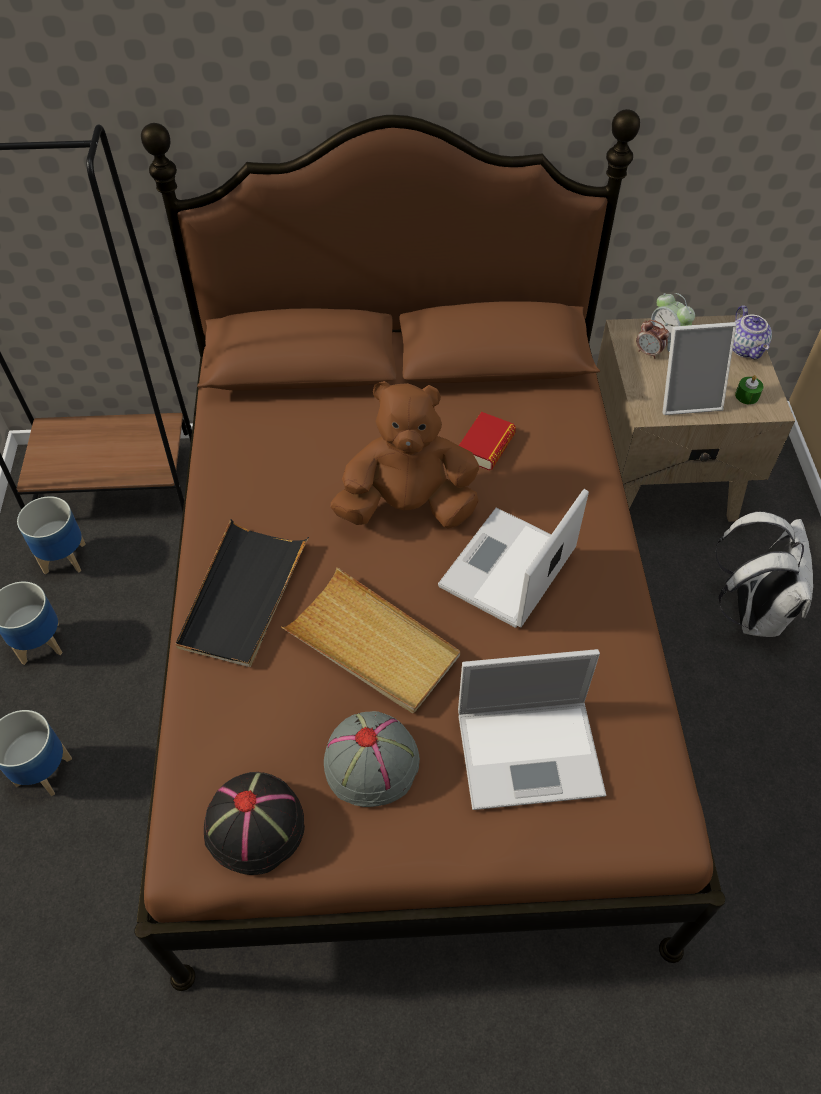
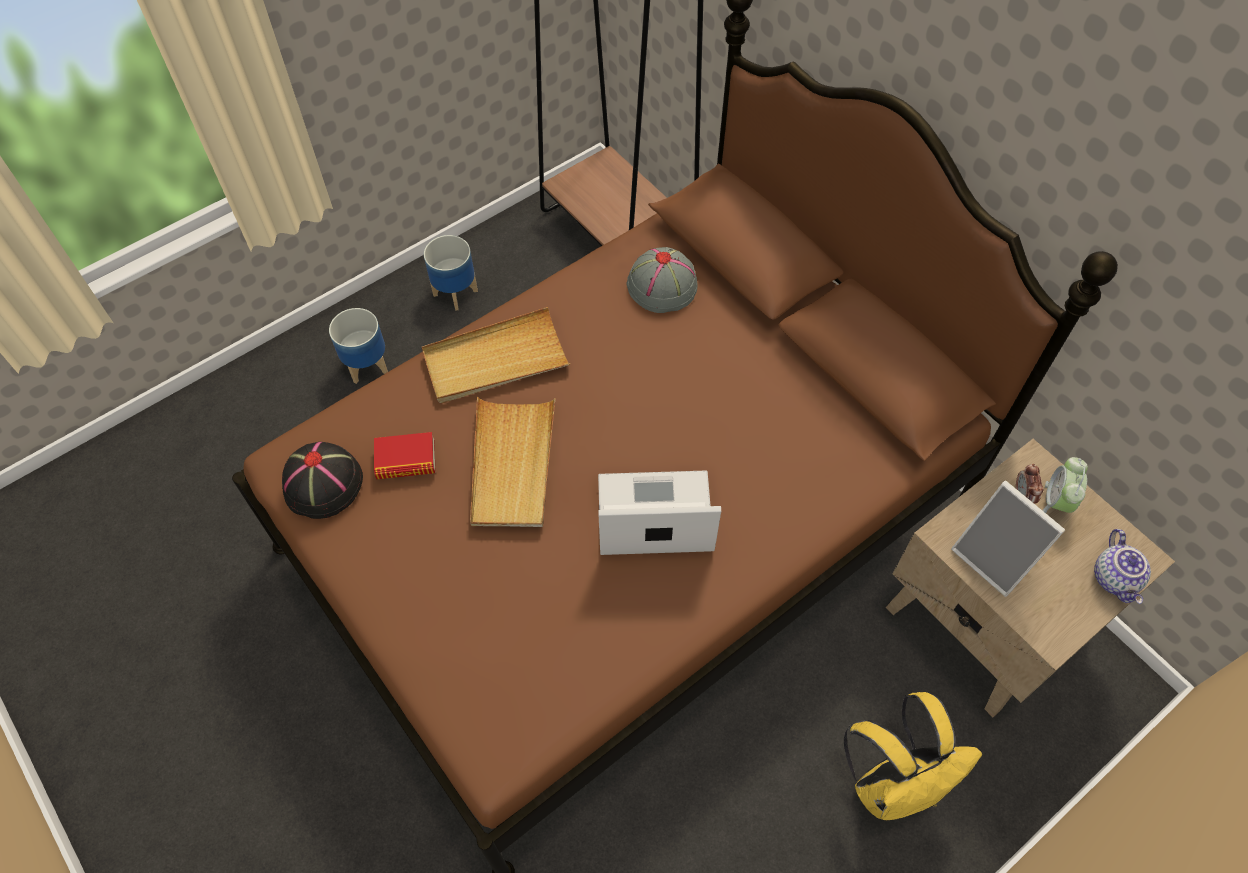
camera: 55 degrees right, 5 degrees up
(64, 557) = (531, 254): planter -> none
(243, 596) = (495, 360): black tray -> beige tray
(372, 762) = (415, 524): grey hat -> grey hat (662, 286)
(407, 507) = (661, 411): brown plush toy -> none
(486, 446) = (771, 427): book -> book (406, 460)
(532, 752) = (496, 626): laptop -> none
(746, 349) = (1115, 579): teapot -> teapot turned 45 degrees counterclockwise
(747, 396) = (1047, 610): green candle -> none
(751, 611) = (892, 782): white backpack -> yellow backpack

